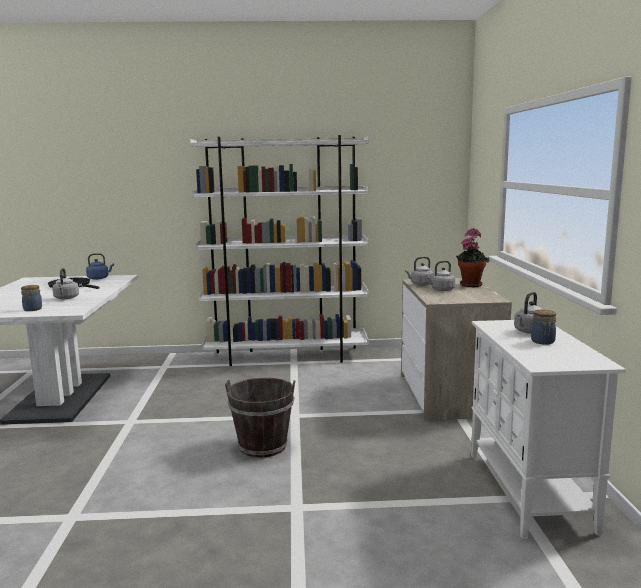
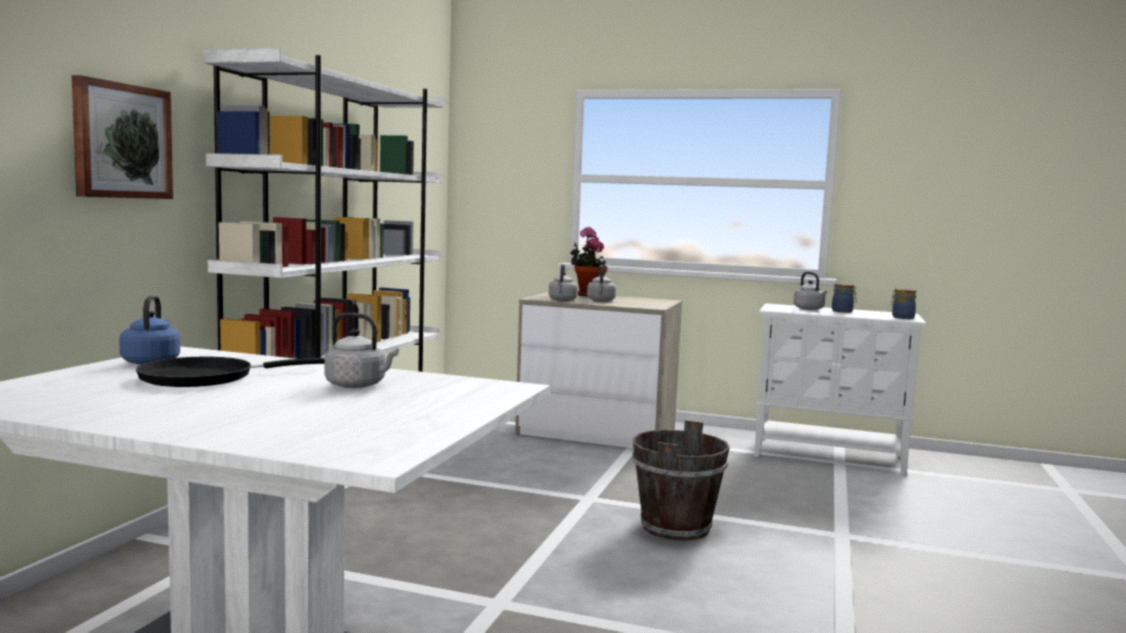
camera: 70 degrees left, 5 degrees down
(33, 309) = (439, 403): jar -> jar (902, 317)
(155, 187) = (121, 141): none -> picture

